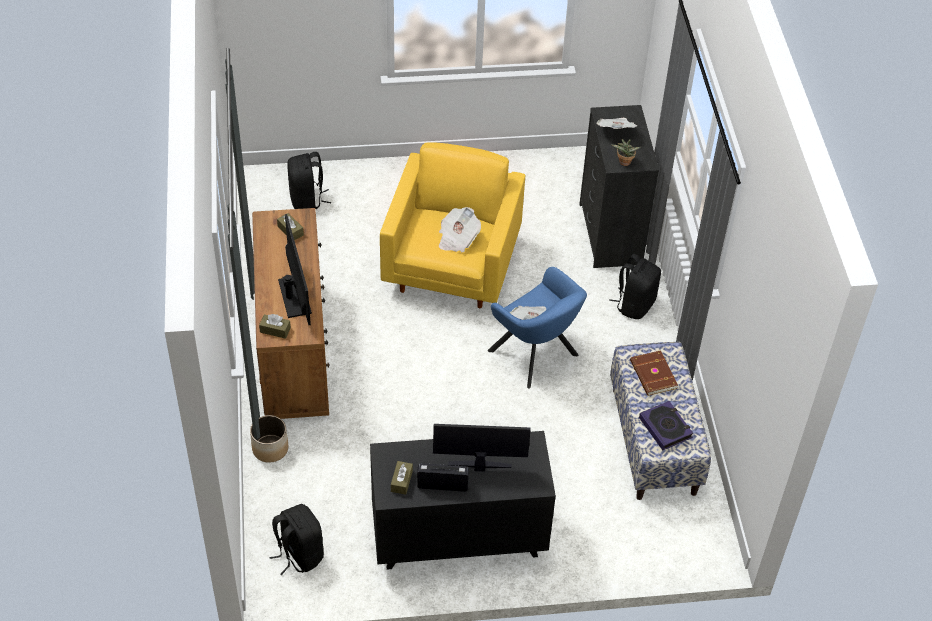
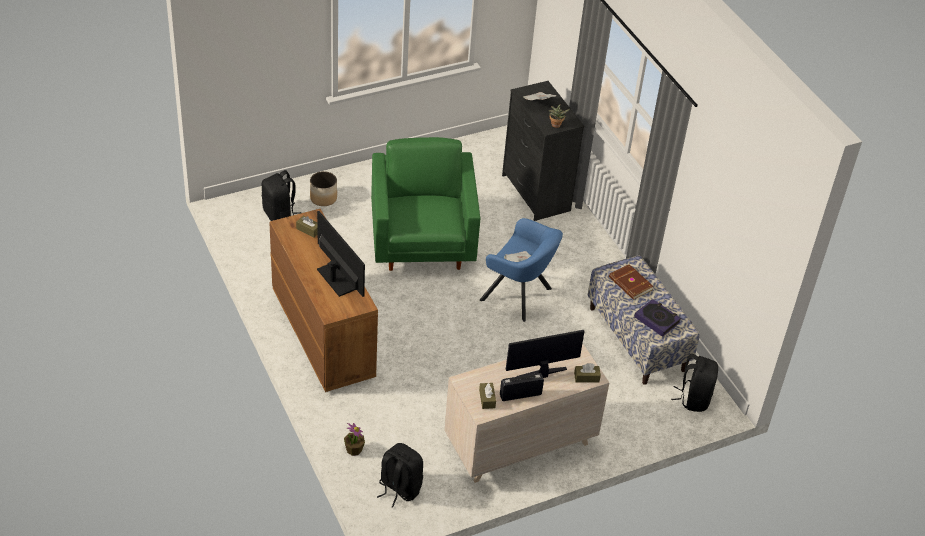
camera: 20 degrees left, 5 degrees down
(269, 495) = (354, 449): none -> potted plant
(270, 448) = (338, 414): planter -> planter (323, 198)
(275, 330) = (333, 308): brown tissue box -> brown tissue box (586, 377)
(452, 267) = (422, 243): yellow armchair -> green armchair
(457, 238) = (434, 213): newspaper -> none
(458, 537) = (519, 445): black dresser -> beige dresser
(634, 304) = (578, 241): black backpack -> black backpack (693, 398)

